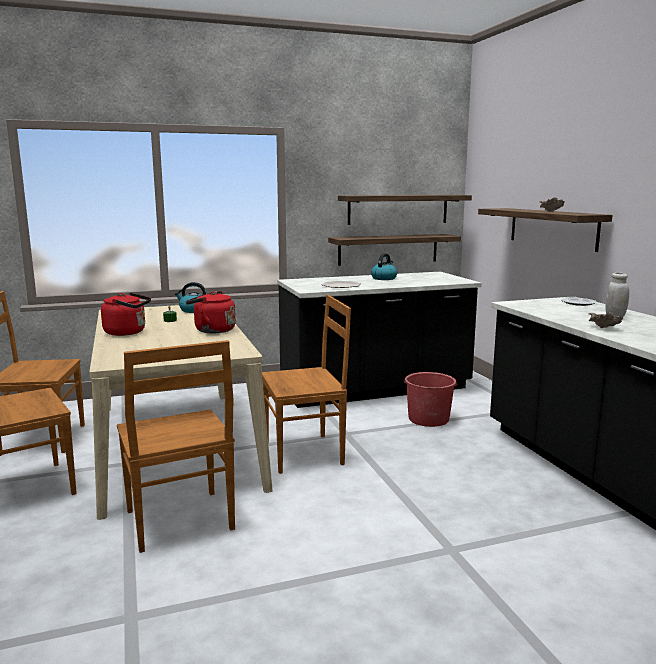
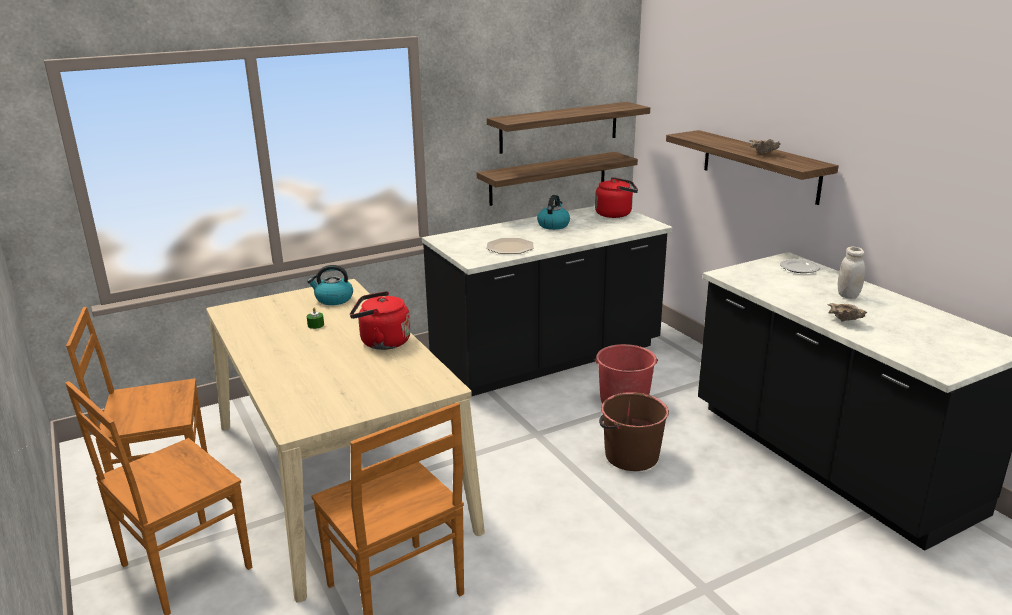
camera: 10 degrees left, 10 degrees up
(128, 332) = (277, 357): red kettle -> red kettle (615, 214)
(306, 453) = (501, 470): brown chair -> none
(419, 454) = (630, 456): none -> brown bucket

